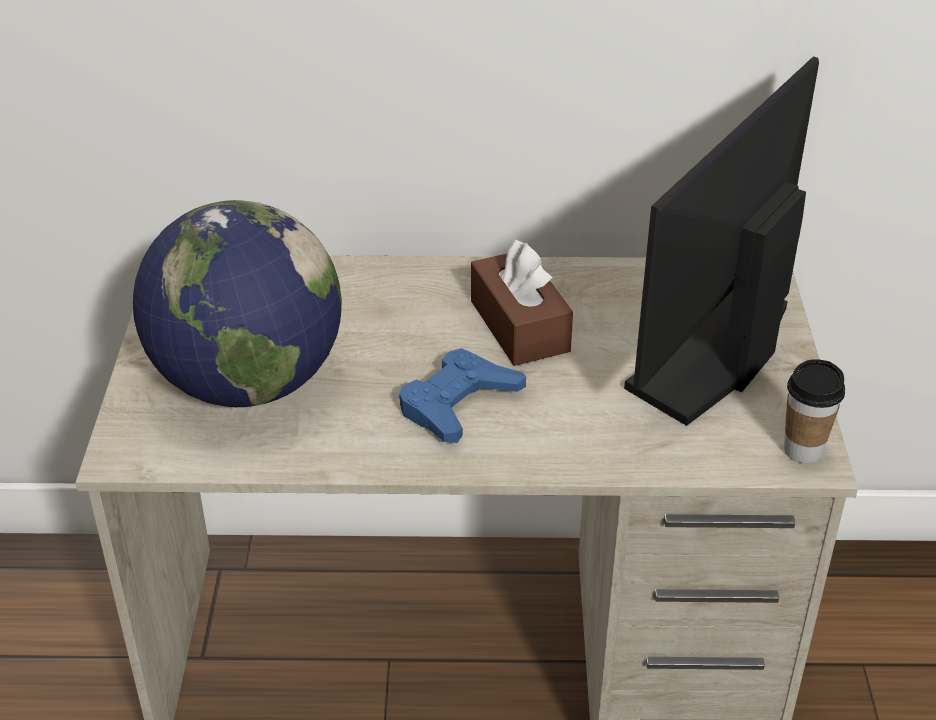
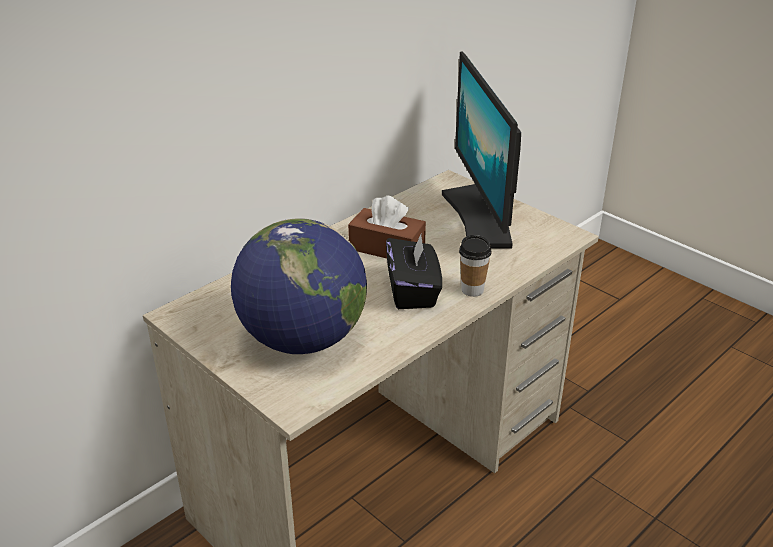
camera: 45 degrees left, 5 degrees down
(458, 403) = (413, 291): blue game controller -> black tissue box
(803, 450) = (563, 233): cup -> cup (472, 290)

